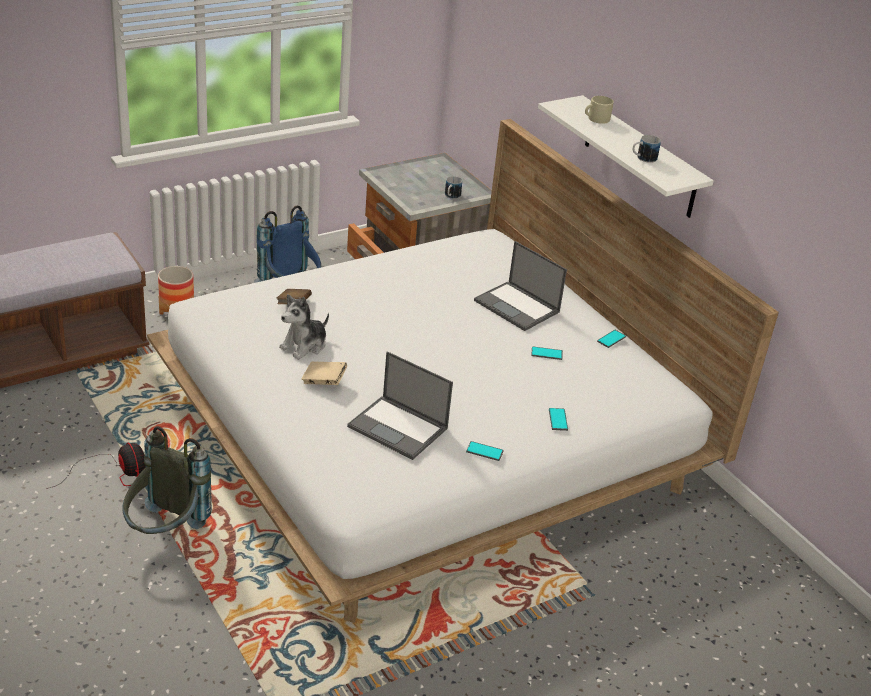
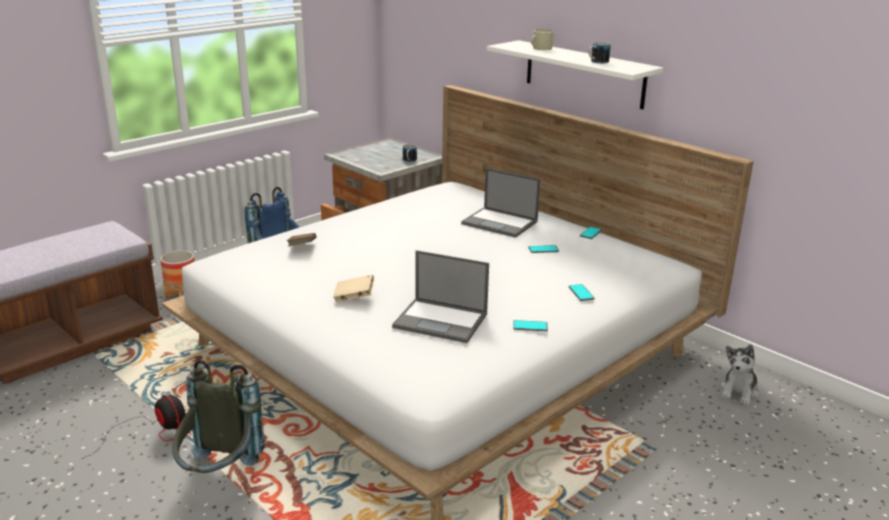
camera: 10 degrees left, 10 degrees down
(304, 346) = (324, 274): plush toy -> plush toy (738, 392)

